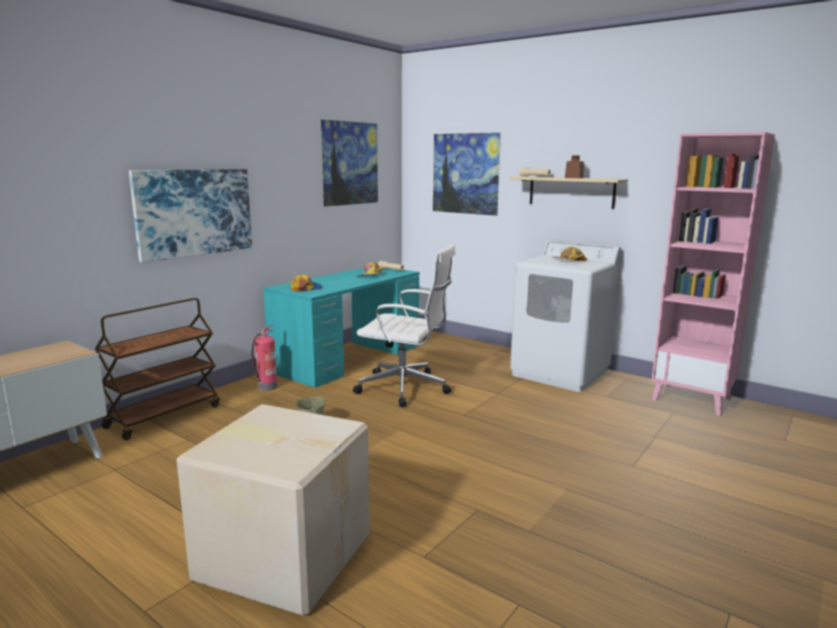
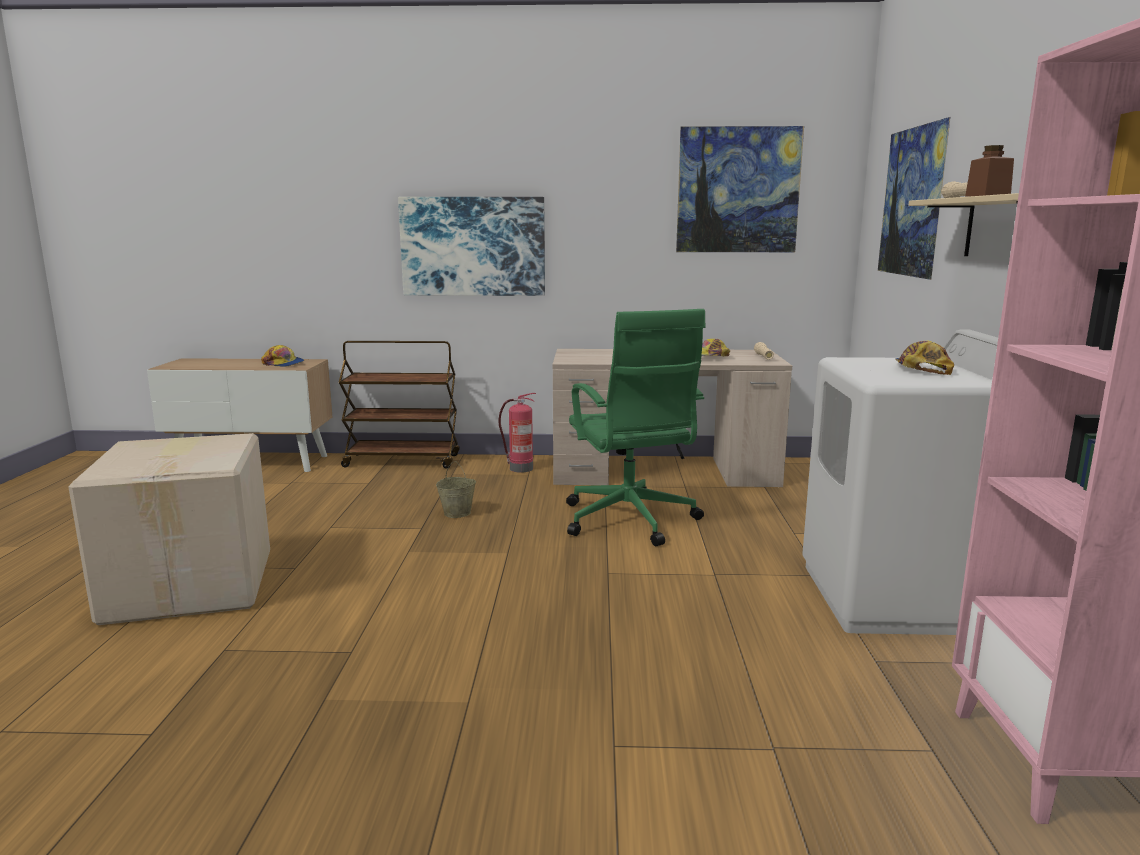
camera: 55 degrees right, 0 degrees up
(306, 288) = (585, 356): cap -> cap (283, 364)
(349, 358) = (664, 471): turquoise desk -> beige desk
(406, 388) = (630, 521): white office chair -> green office chair

